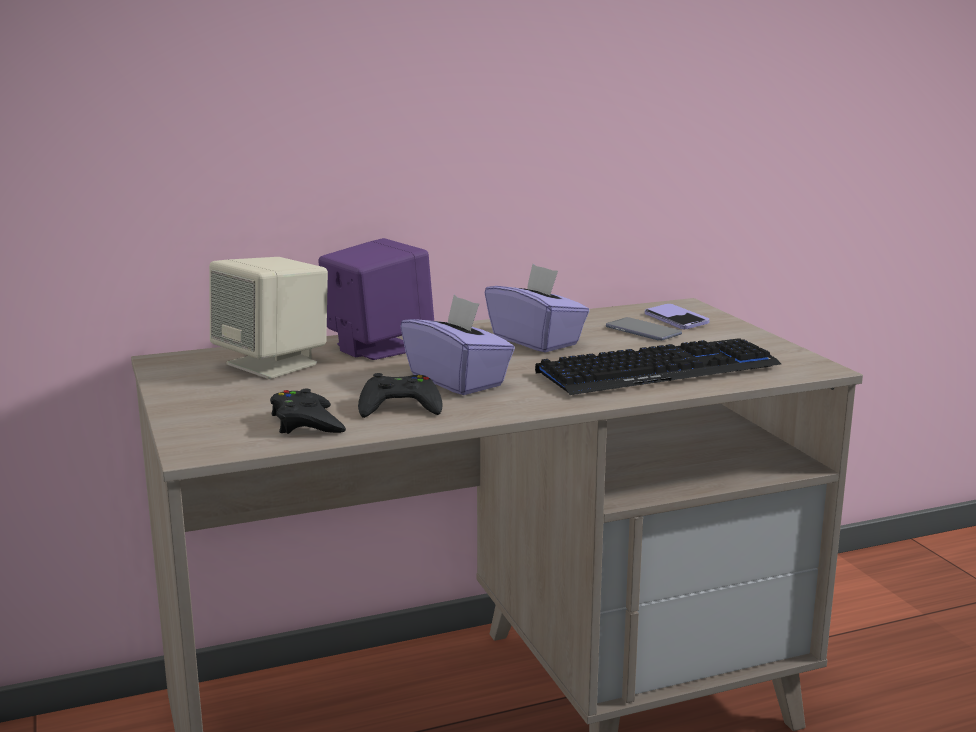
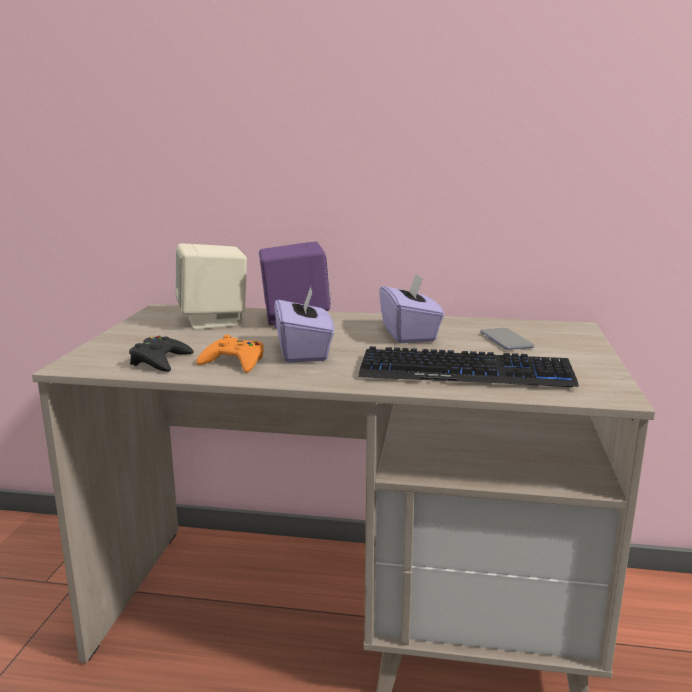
camera: 30 degrees right, 0 degrees up
(400, 406) = (234, 362): black game controller -> orange game controller
(676, 319) = (550, 336): phone -> none

